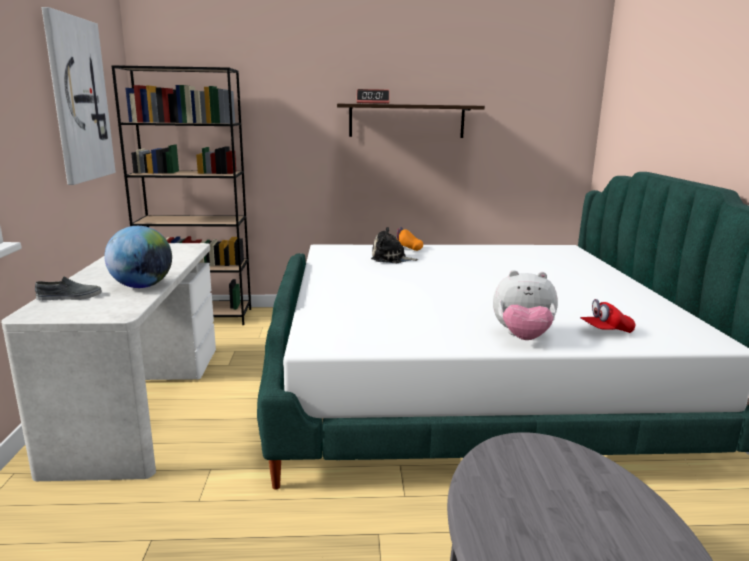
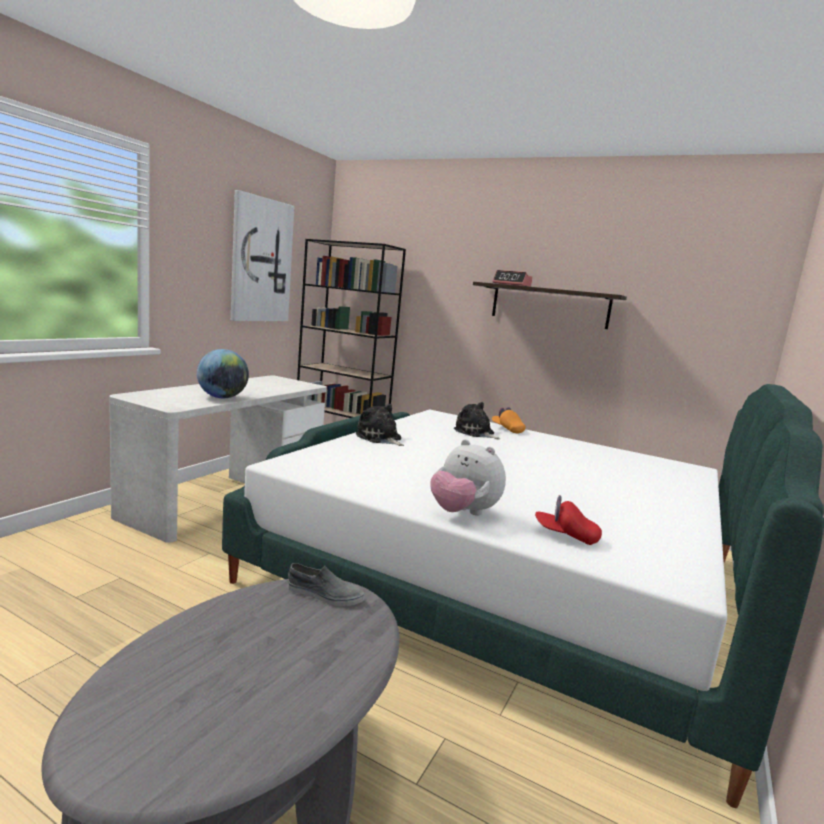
camera: 30 degrees right, 5 degrees down
(69, 297) = (169, 393): grey shoe -> grey shoe (324, 595)
(334, 288) = (380, 438): none -> plush toy

